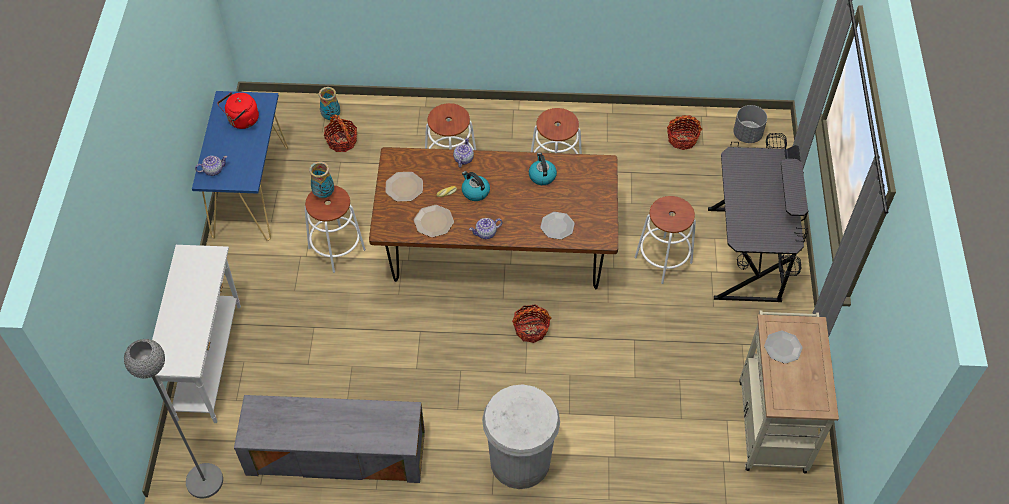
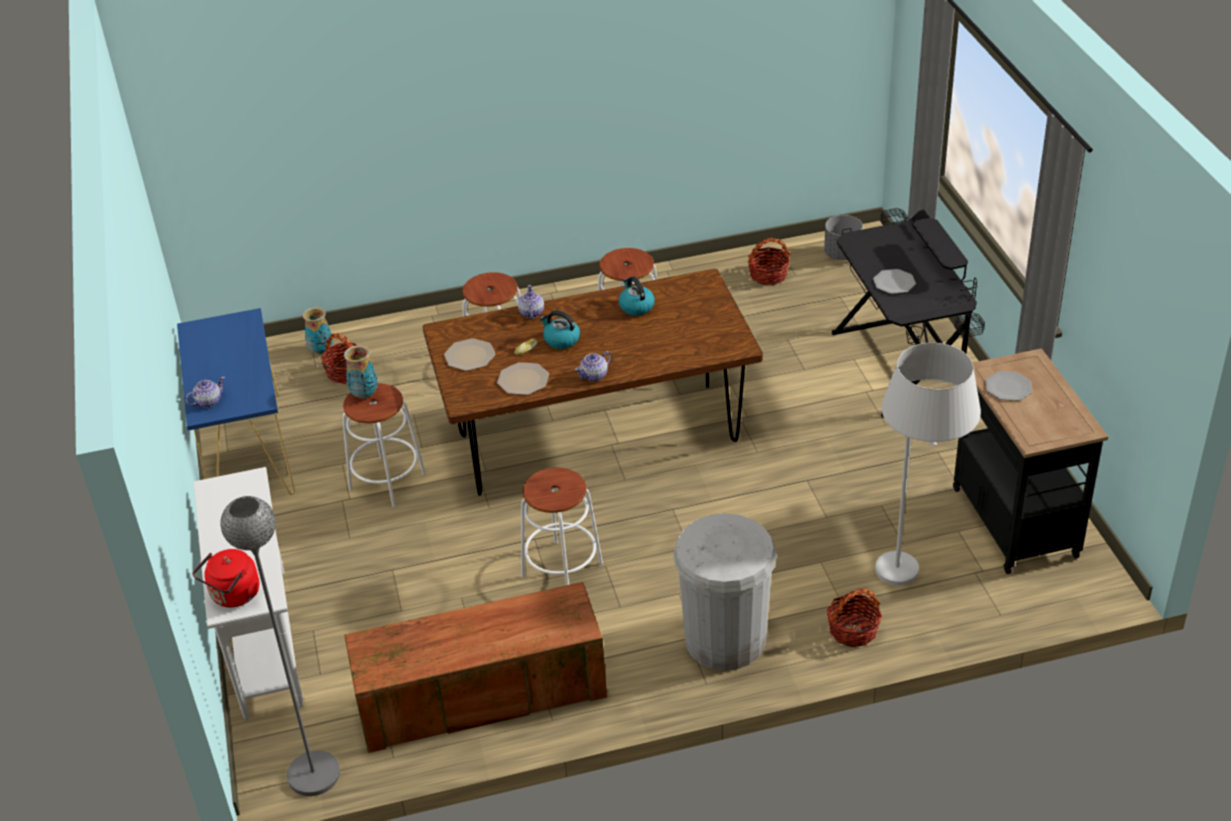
camera: 15 degrees left, 15 degrees down
(242, 121) = (225, 345): red kettle -> red kettle (234, 596)
(334, 454) = (480, 697): grey bench -> brown bench
(531, 329) = (675, 501): basket -> basket (853, 630)
(557, 226) = (678, 349): plate -> plate (894, 282)
(663, 260) = (803, 394): white stool -> white stool (562, 570)
(674, 456) = (914, 583): none -> white floor lamp
(771, 423) = (1012, 519): beige cart -> black cart

